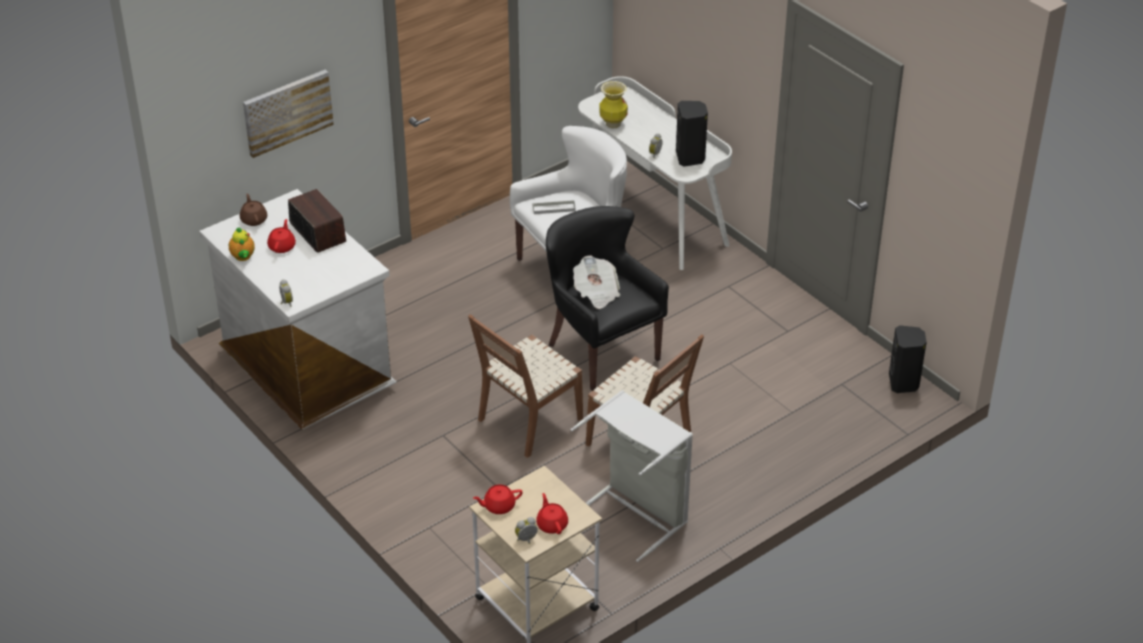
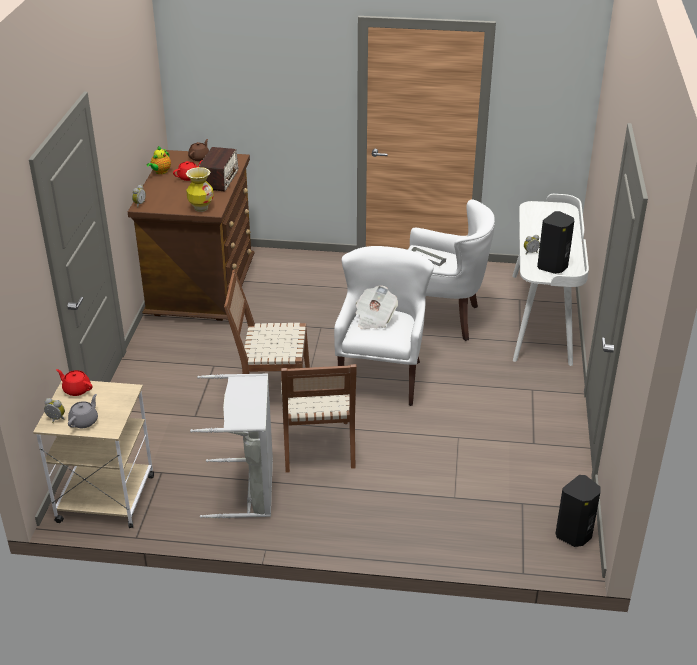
camera: 45 degrees right, 5 degrees down
(287, 112) = (262, 94): picture -> none
(306, 369) = (201, 287): white dresser -> brown dresser
(552, 524) = (84, 421): red teapot -> grey teapot
(601, 351) = (382, 378): black armchair -> white armchair
(613, 124) = (529, 223): vase -> vase (201, 208)

